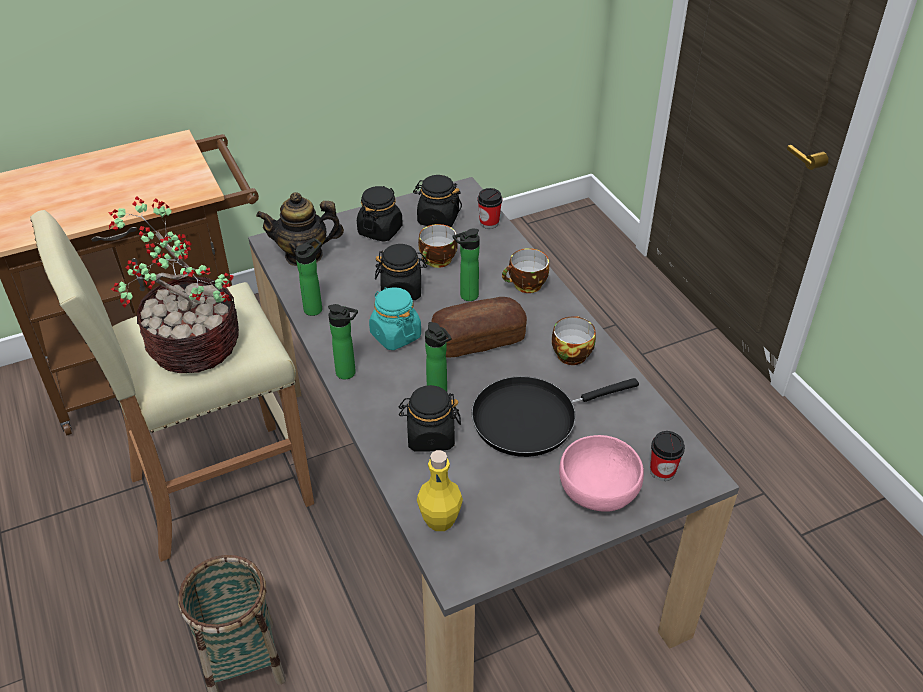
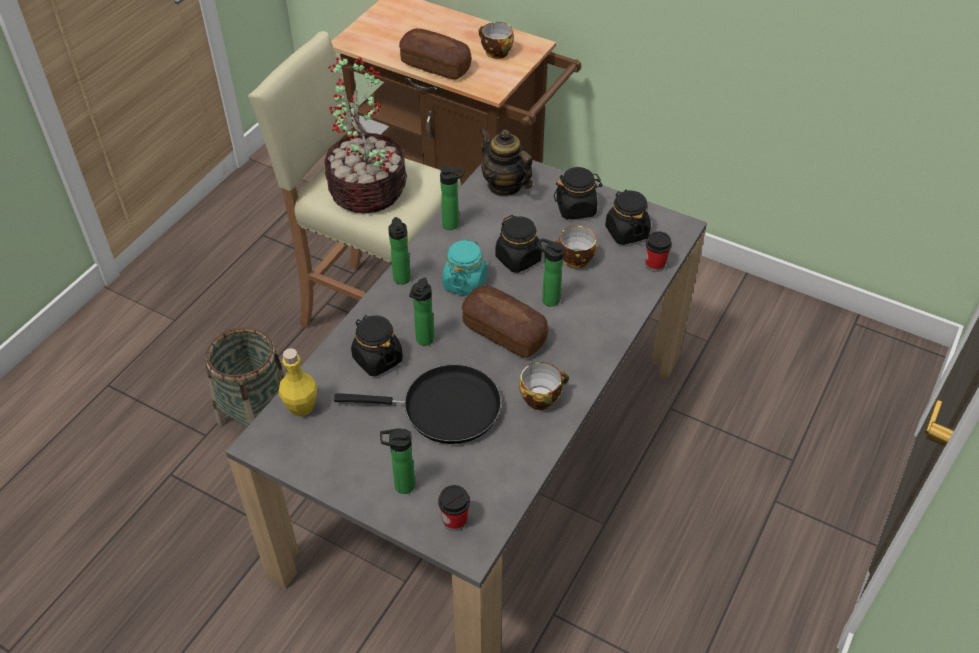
camera: 55 degrees right, 5 degrees up
(118, 205) = (435, 66): none -> bread
(526, 285) = (598, 328): cup -> cup (495, 52)
(531, 419) = (444, 408): black frying pan -> black frying pan turned 150 degrees clockwise
(597, 489) = (401, 486): pink bowl -> bottle

